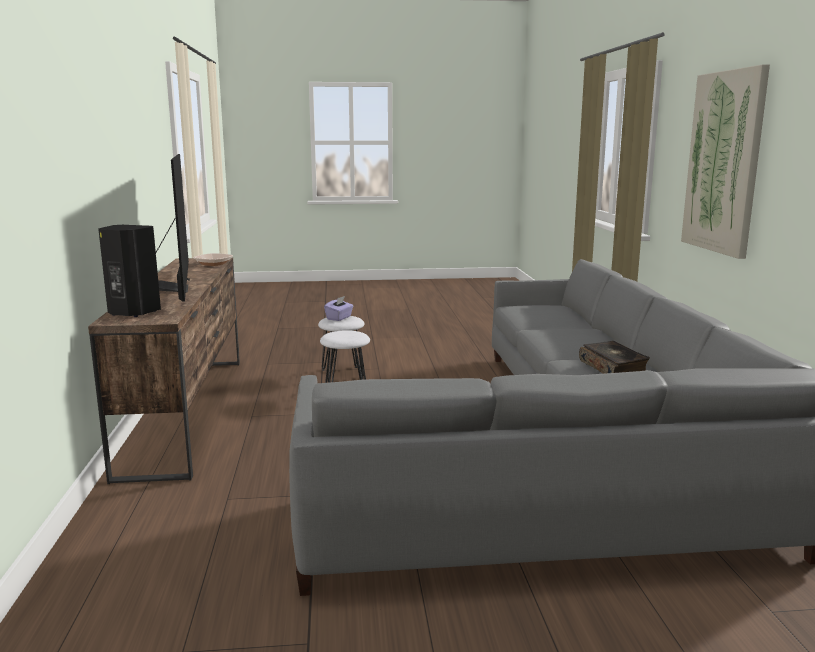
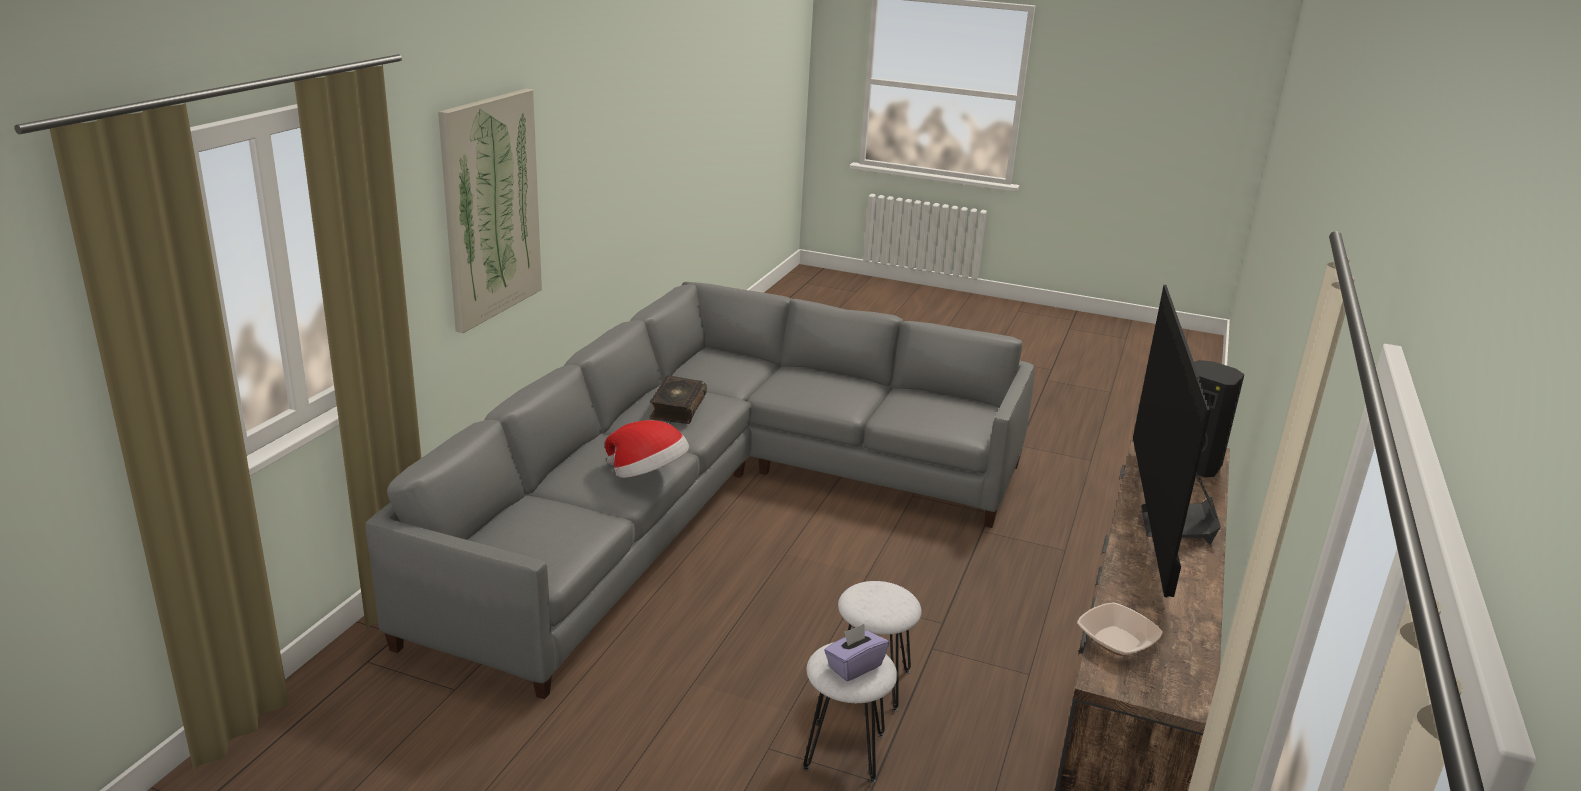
camera: 155 degrees left, 10 degrees up
(542, 335) = (648, 475): none -> hat

